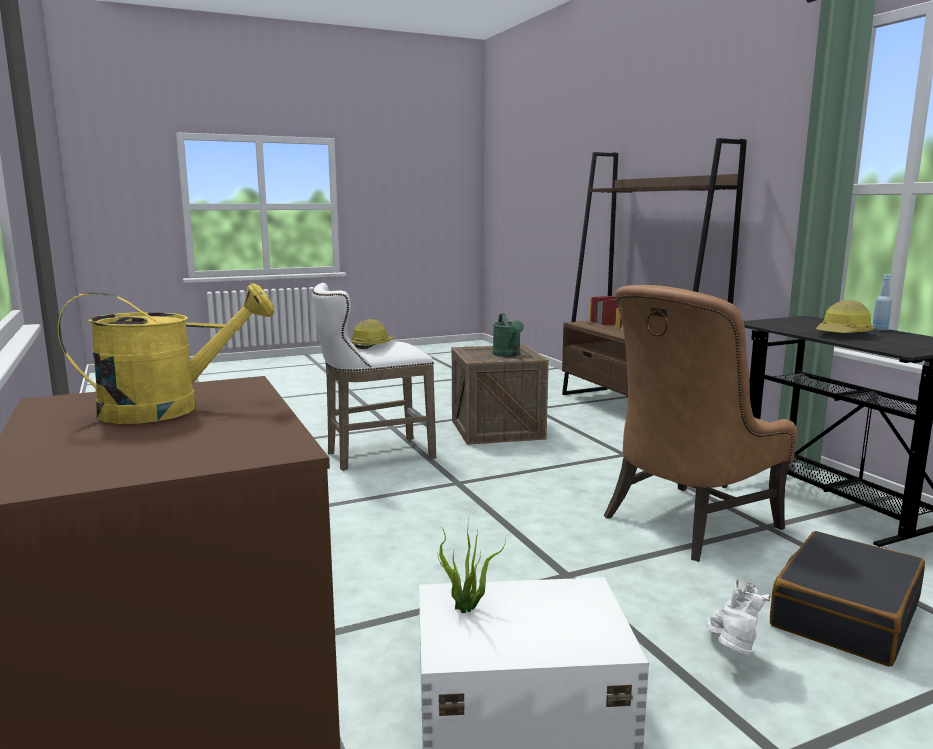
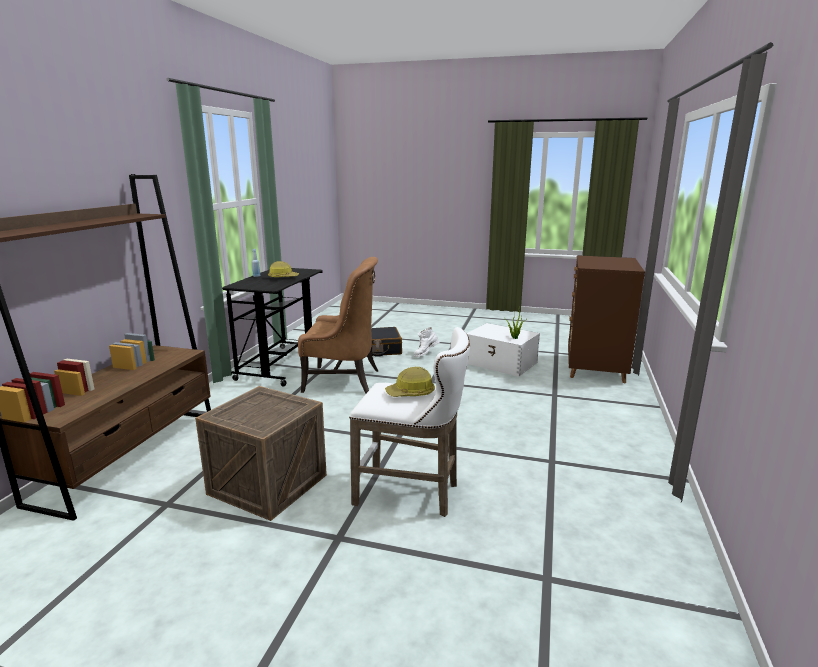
camera: 140 degrees left, 5 degrees up
(168, 408) = (605, 264): yellow watering can -> none
(508, 355) = (256, 407): green watering can -> none

